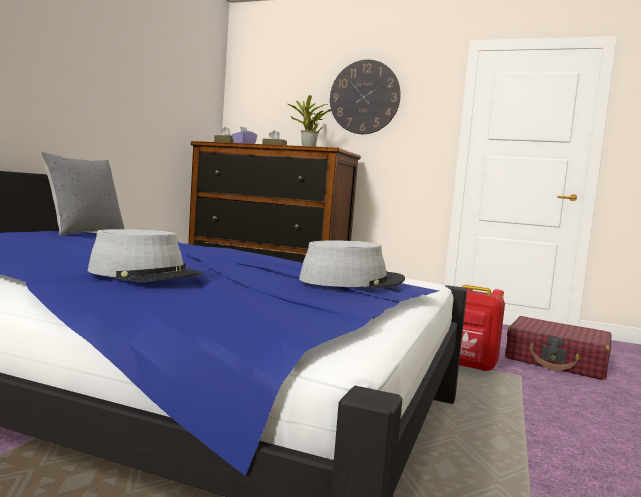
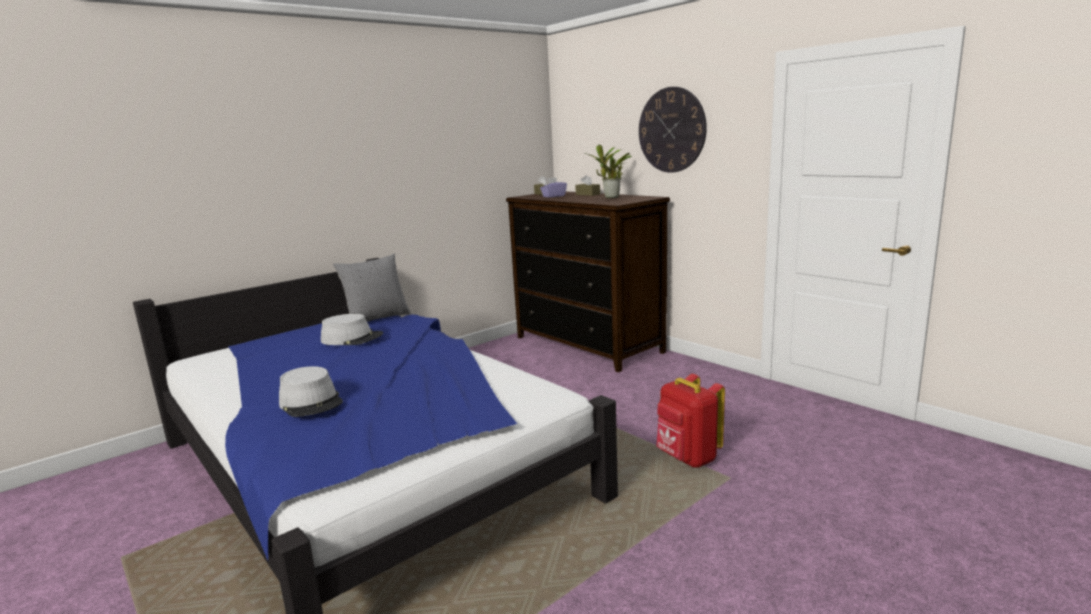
camera: 30 degrees right, 10 degrees up
(352, 281) = (448, 411): grey hat -> grey hat (352, 338)
(557, 361) = (811, 461): red suitcase -> none

